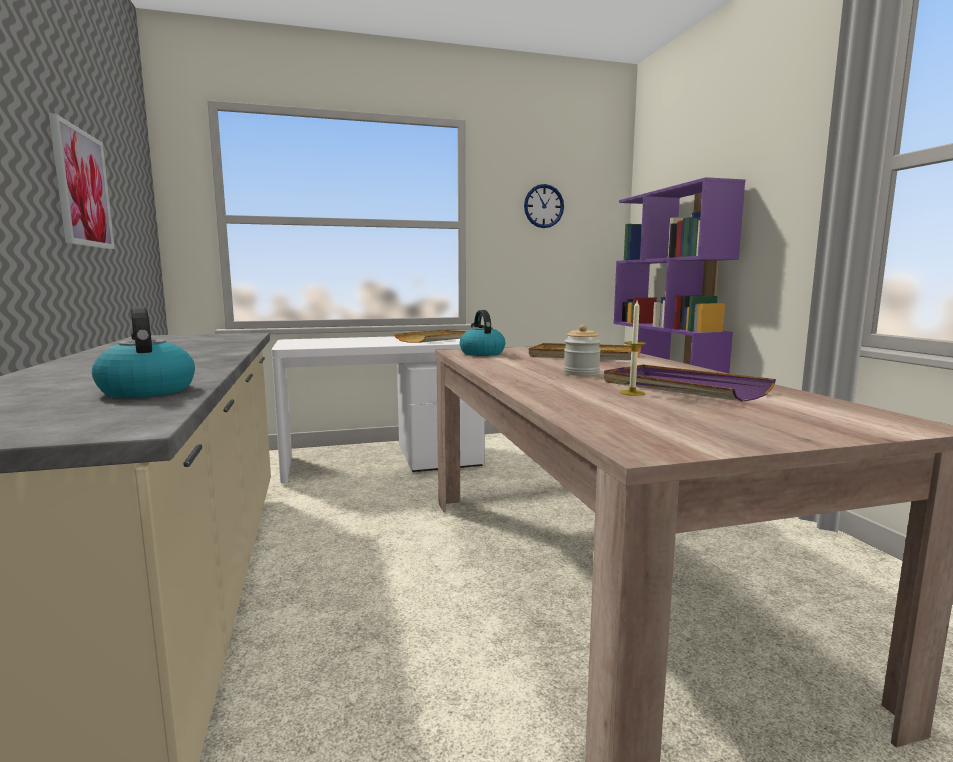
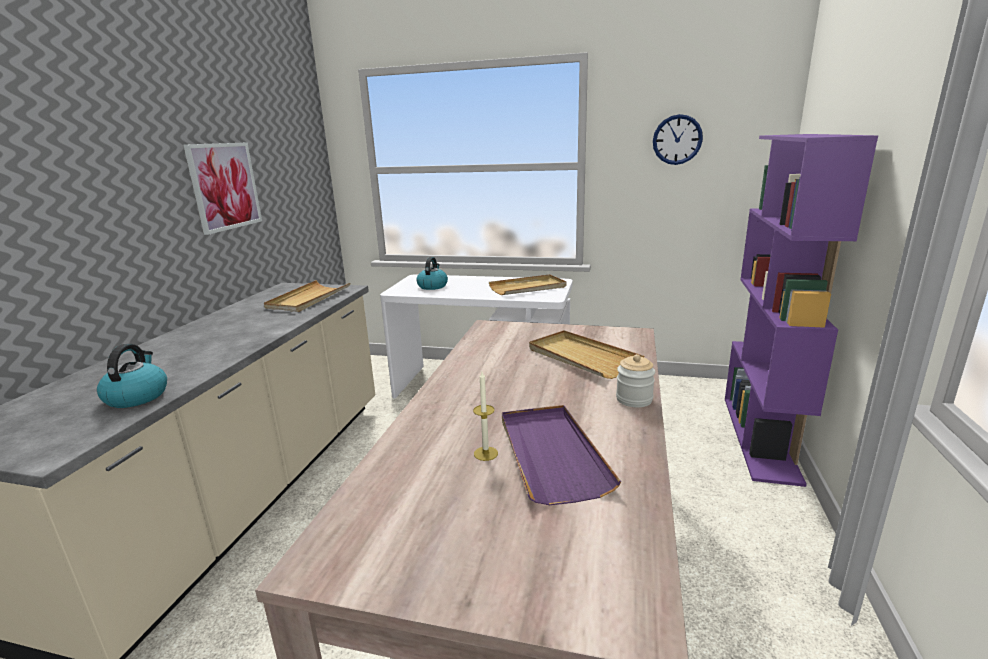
camera: 30 degrees right, 10 degrees up
(213, 339) = (308, 299): none -> beige tray
(481, 353) = (500, 335): kettle -> kettle (432, 286)
(581, 373) = (513, 398): jar -> jar (634, 399)

